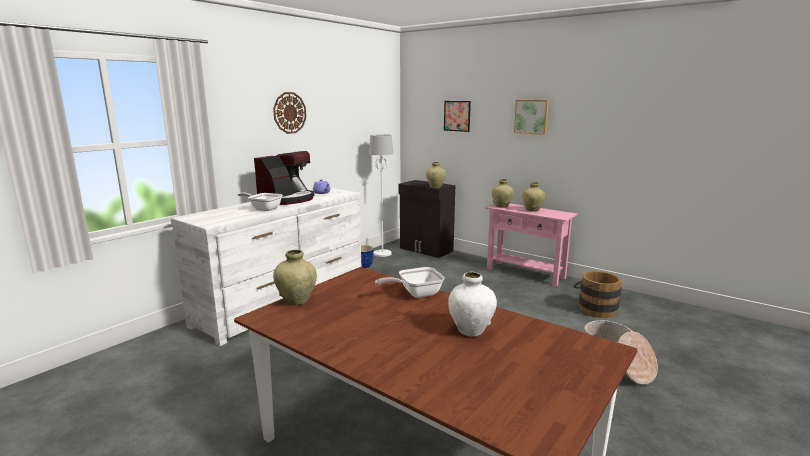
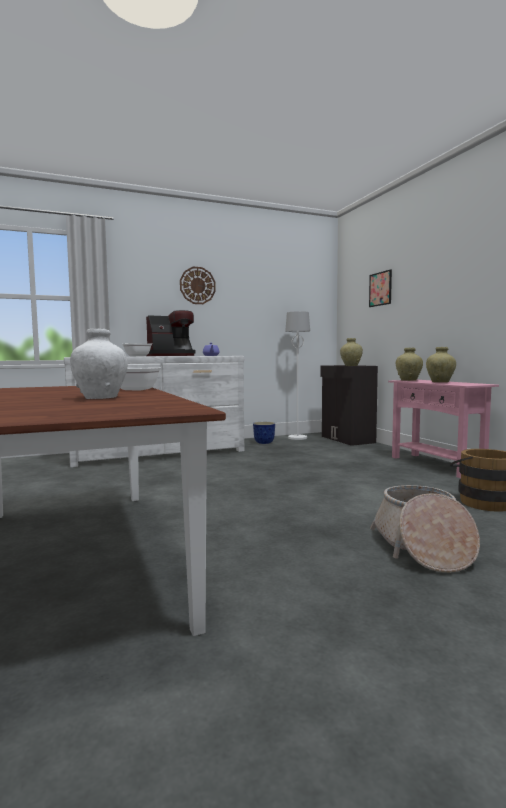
camera: 30 degrees right, 10 degrees down
(296, 301) = (37, 387): beige vase -> none
(531, 116) = (448, 272): picture -> none

